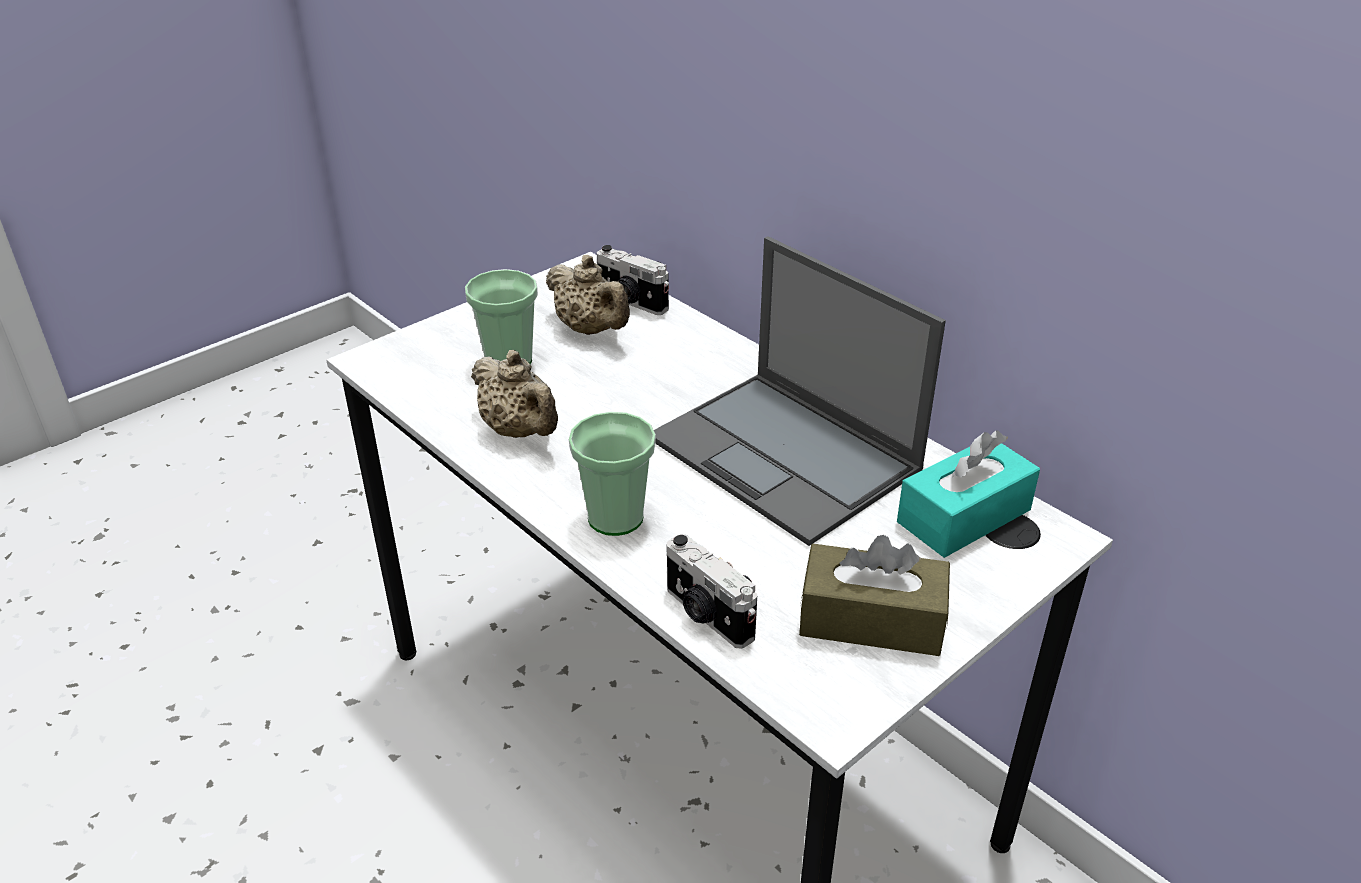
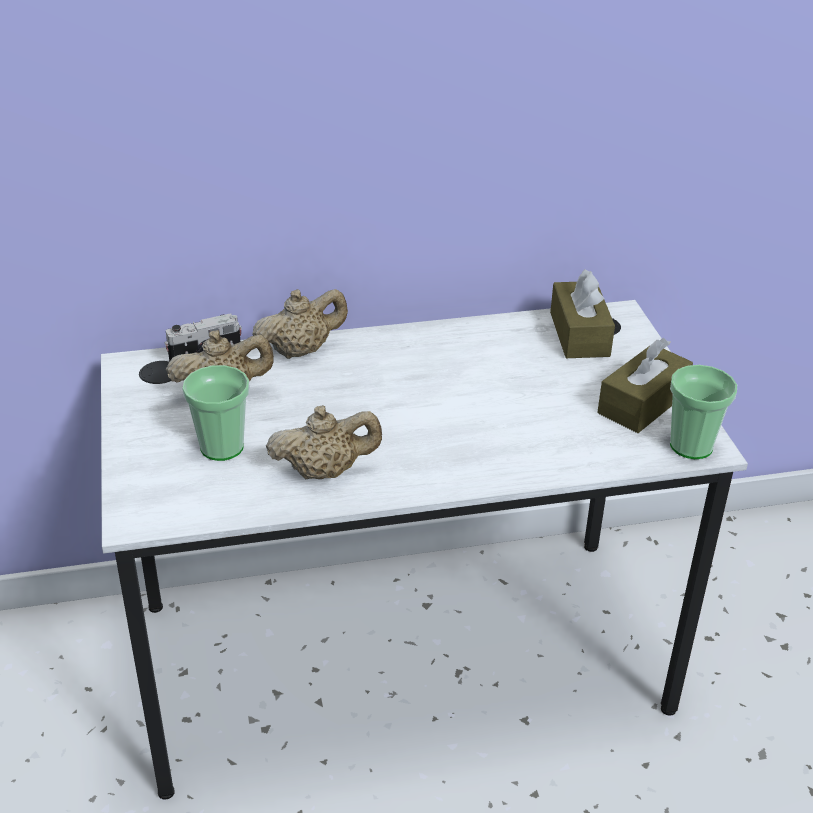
camera: 60 degrees left, 0 degrees up
(615, 517) = (468, 462): cup -> cup (691, 446)
(706, 343) = (301, 351): none -> beige teapot
(707, 615) = (595, 460): camera -> none
(786, 455) = (465, 370): laptop -> none
(963, 516) = (579, 334): turquoise tissue box -> brown tissue box

